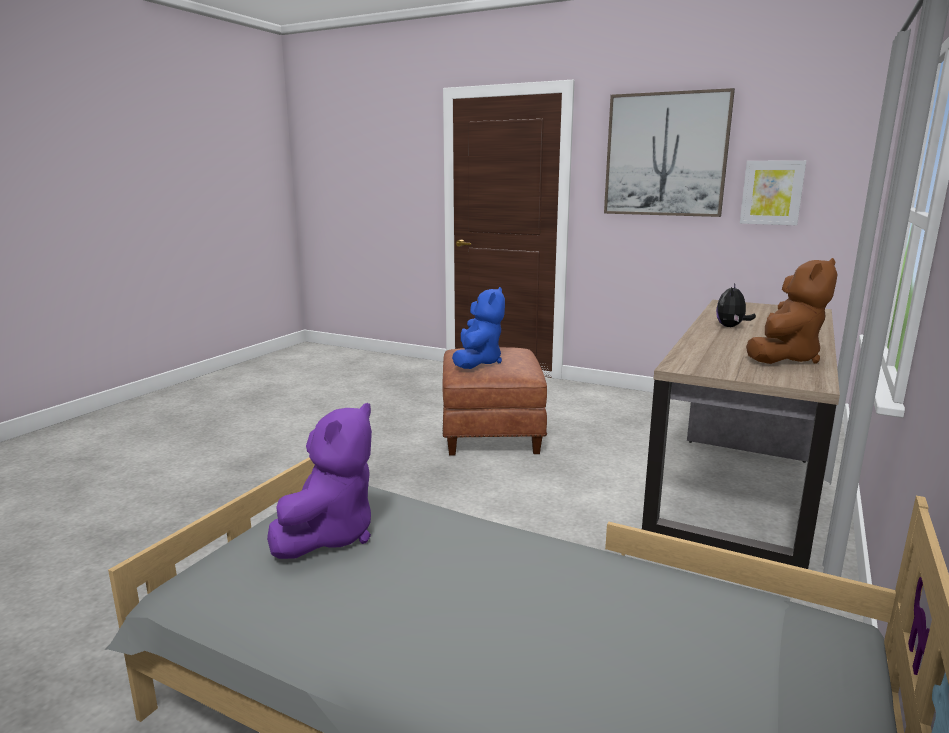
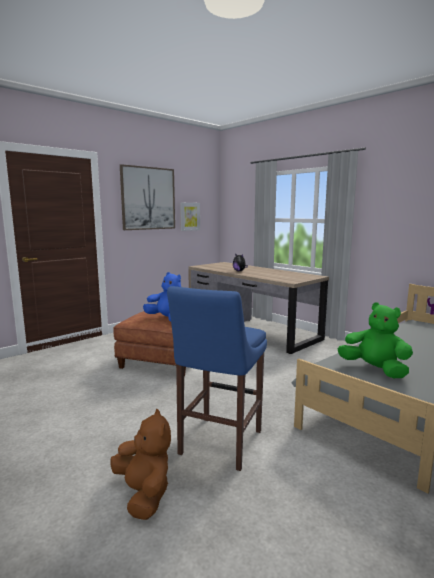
camera: 70 degrees left, 5 degrees down
(268, 512) = (218, 444): none -> blue stool
(329, 535) = (374, 370): purple plush toy -> green plush toy
(783, 358) = (287, 273): brown plush toy -> brown plush toy (144, 494)

